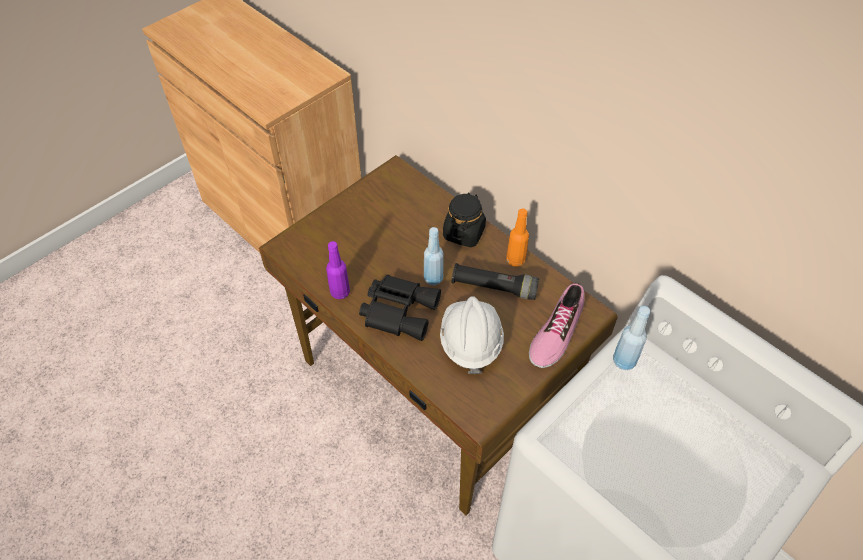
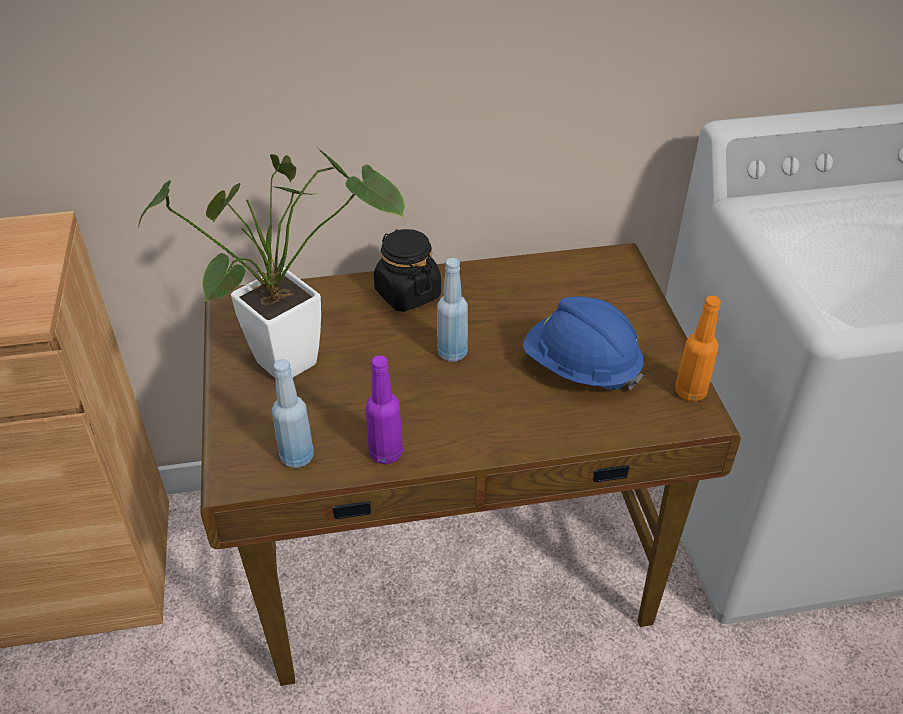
camera: 55 degrees left, 10 degrees down
(377, 219) = (299, 357): none -> potted plant
(399, 310) = (472, 408): black binoculars -> none
(470, 342) = (580, 368): white hard hat -> blue hard hat
(494, 287) = (516, 310): black flashlight -> none
(515, 260) = (492, 274): orange bottle -> orange bottle (690, 392)
(556, 331) = (623, 295): shoe -> none
(624, 361) = (766, 223): blue bottle -> blue bottle (297, 457)

